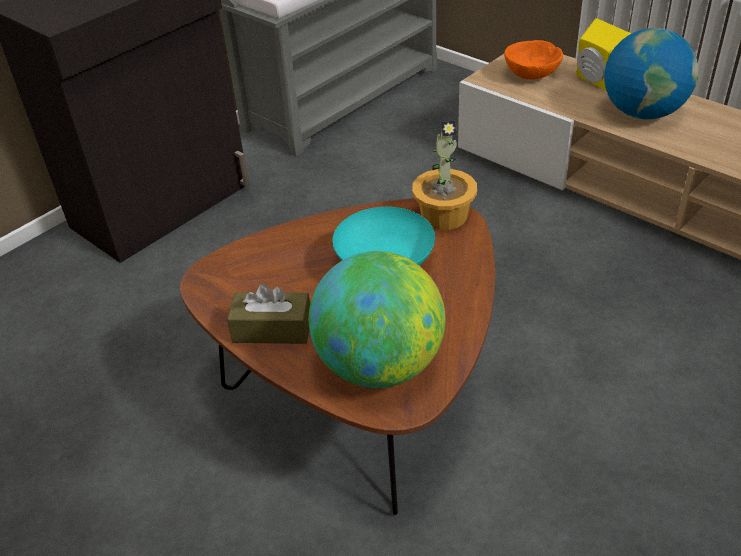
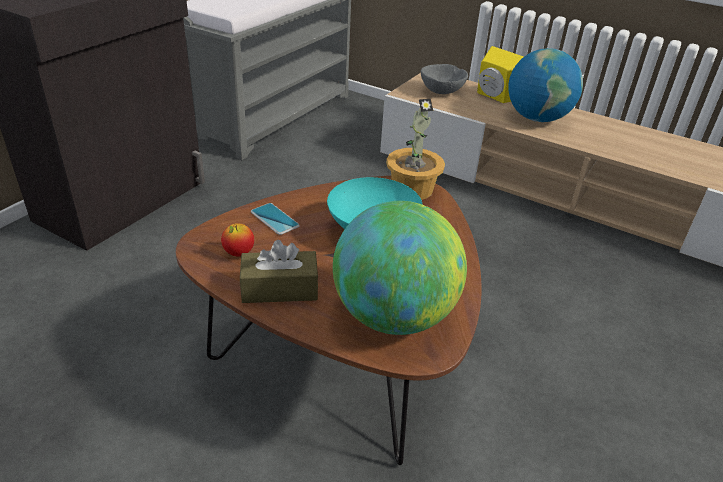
camera: 15 degrees left, 5 degrees down
(240, 288) = (238, 253): none -> apple
(285, 249) = (274, 219): none -> phone
(532, 75) = (442, 92): orange bowl -> grey bowl

